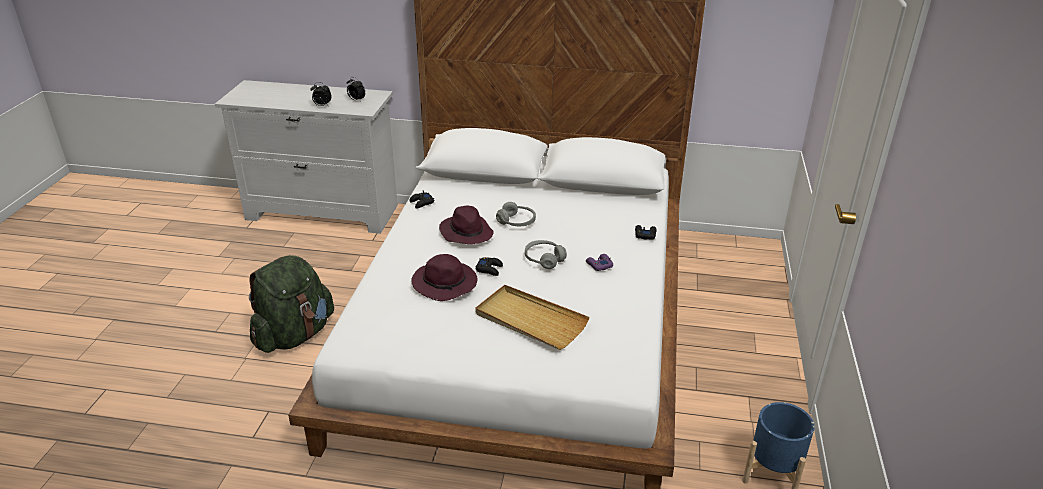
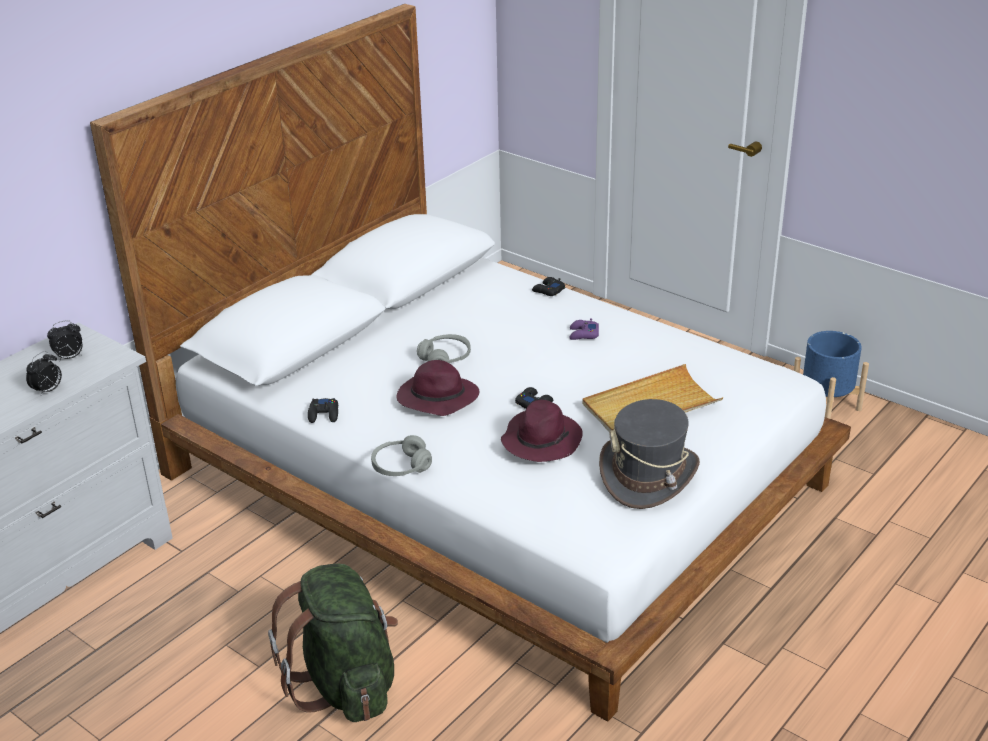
camera: 60 degrees left, 0 degrees up
(439, 342) = (648, 475): none -> grey hat
(544, 259) = (543, 363): grey headphones -> grey headphones (401, 466)

